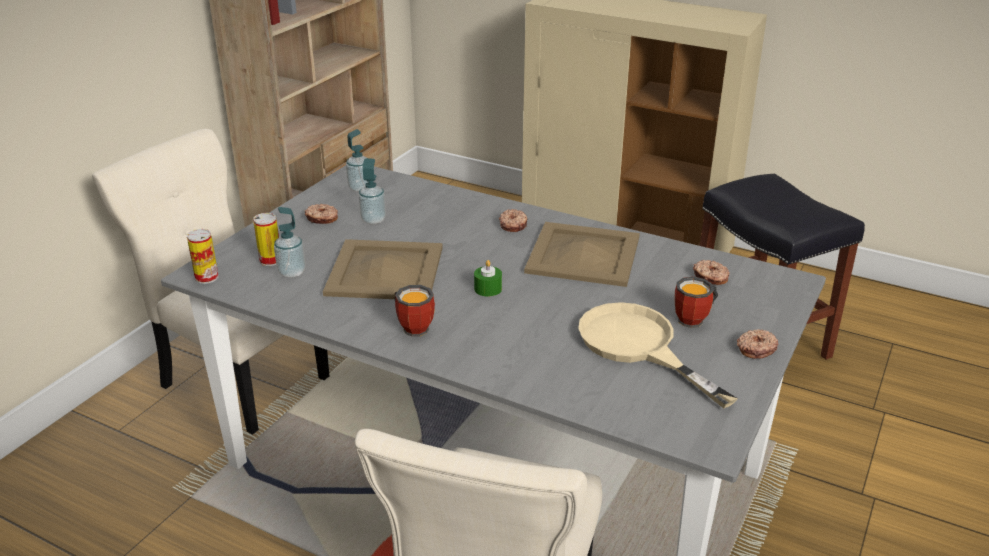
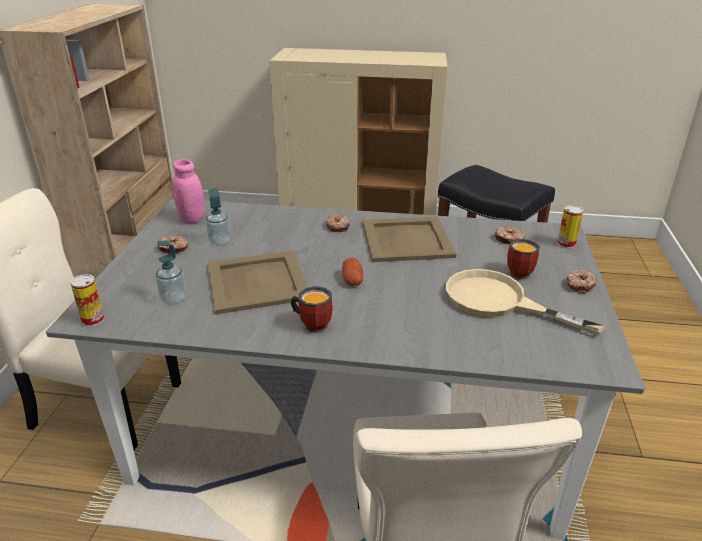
camera: 20 degrees left, 0 degrees up
(270, 260) = (147, 292): can -> can (566, 244)
(360, 188) = (192, 218): soap dispenser -> pink jar
(488, 289) = (352, 280): green candle -> potato

